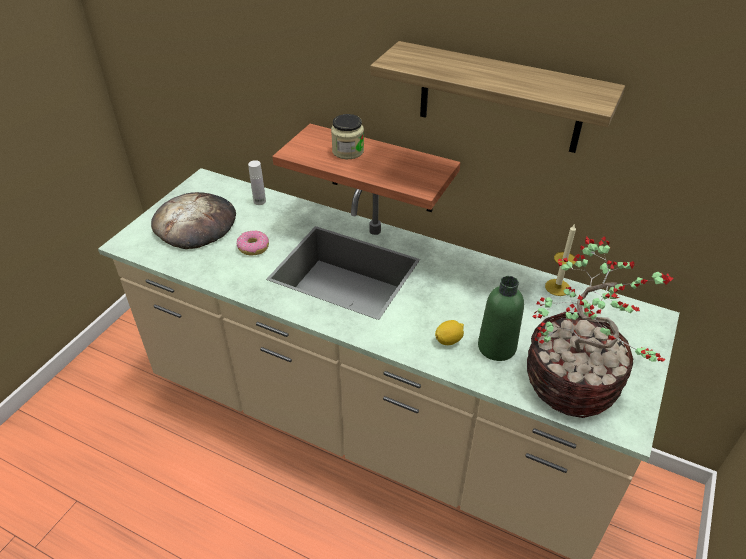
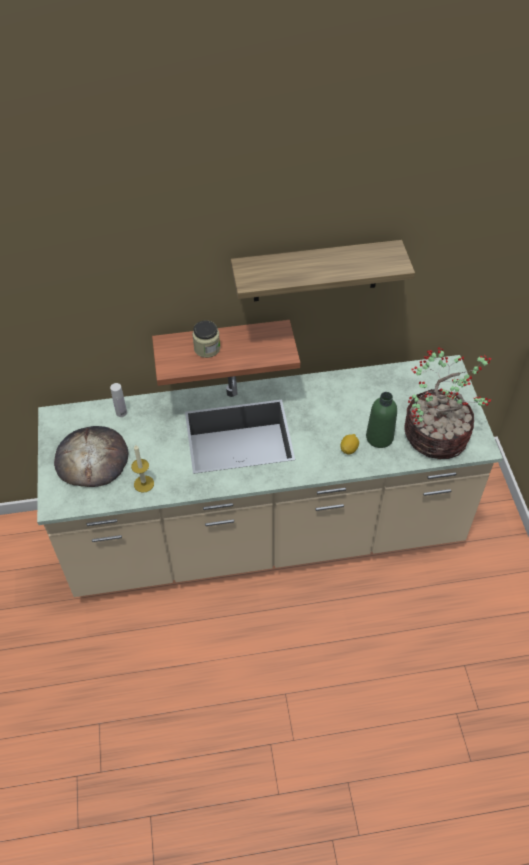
camera: 35 degrees left, 10 degrees up
(253, 247) = (158, 454): donut -> none
(557, 287) = (382, 374): candle -> candle (144, 484)

